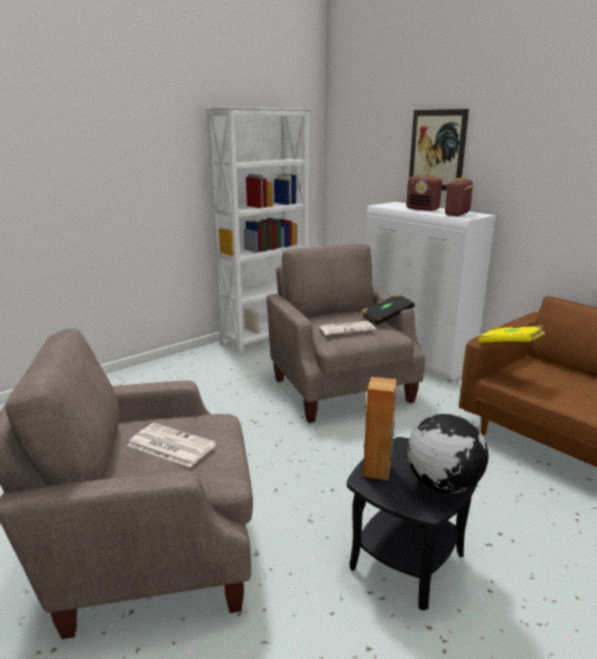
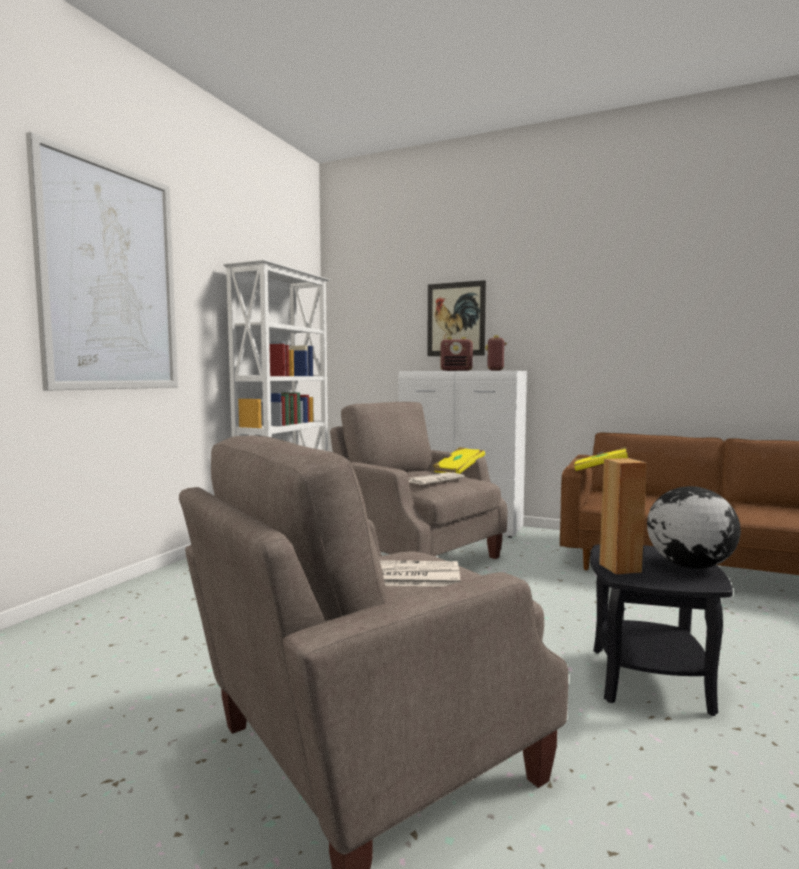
camera: 25 degrees left, 15 degrees down
(95, 141) = (110, 278): none -> picture
(386, 318) = (458, 471): black book -> yellow book

